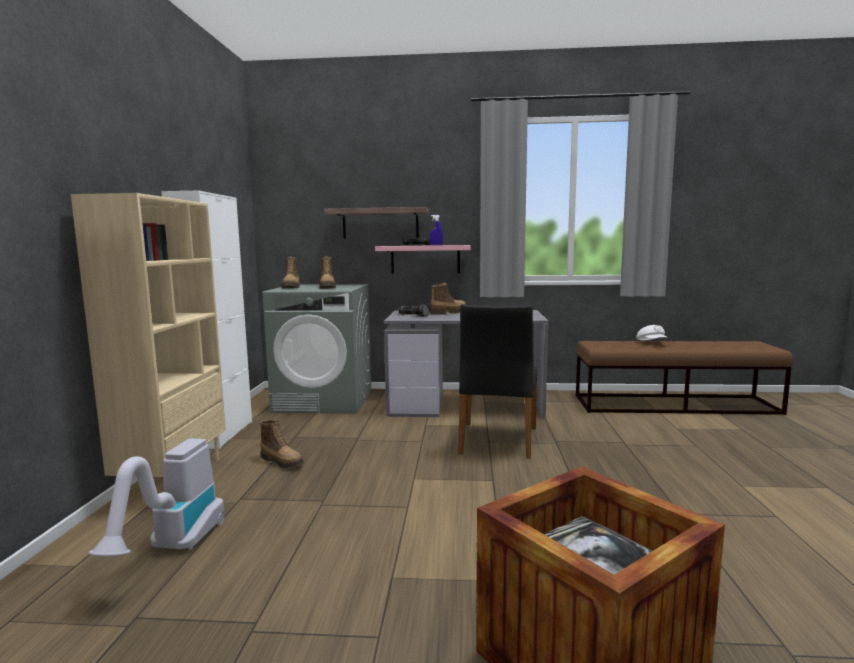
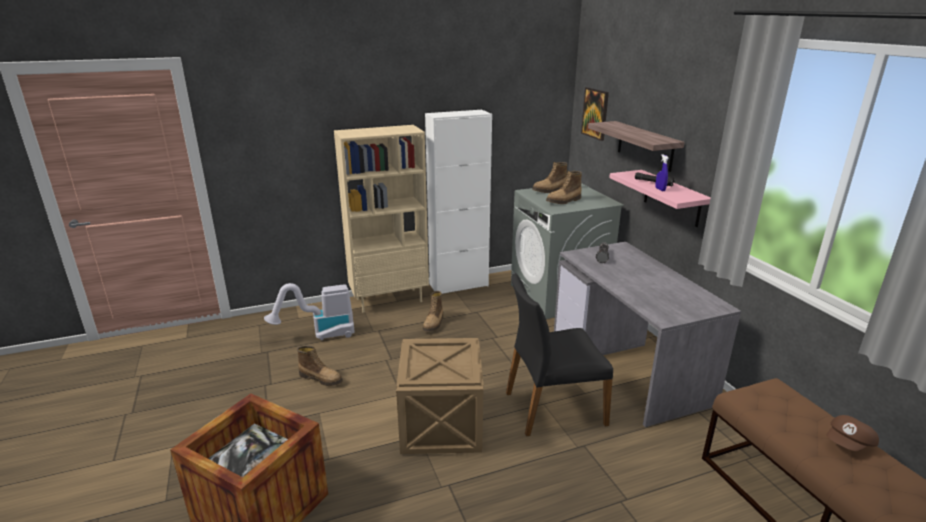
camera: 65 degrees right, 15 degrees up
(297, 210) = (595, 113): none -> picture
(448, 313) = (639, 268): boot -> boot (321, 378)
(483, 493) = (441, 423): none -> crate
(652, 342) = (849, 444): white cap -> brown cap

